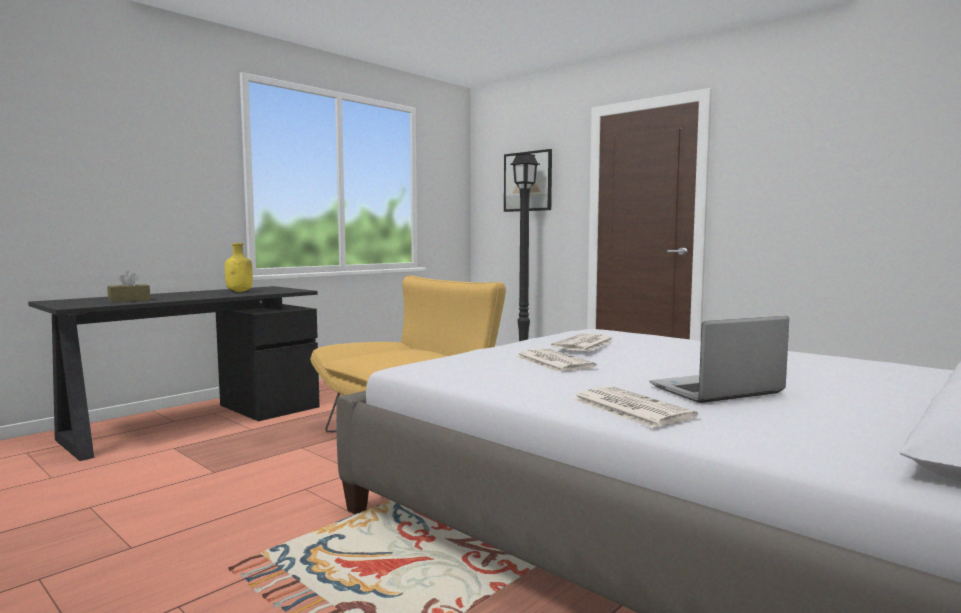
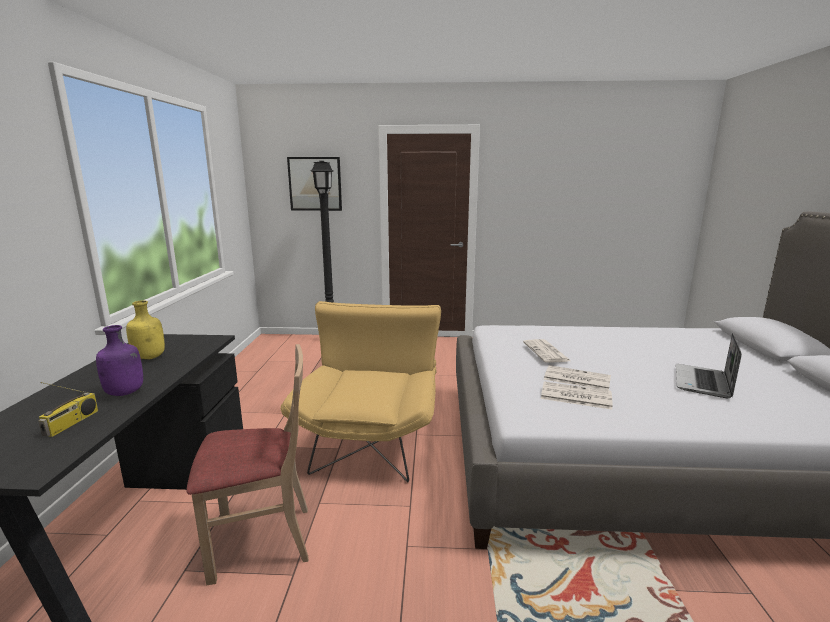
camera: 40 degrees left, 10 degrees up
(129, 300) = (71, 423): brown tissue box -> radio
(182, 297) = (125, 393): none -> purple bottle
(232, 451) = (261, 541): none -> beige chair
(629, 408) = (724, 417): newspaper -> newspaper (575, 396)

